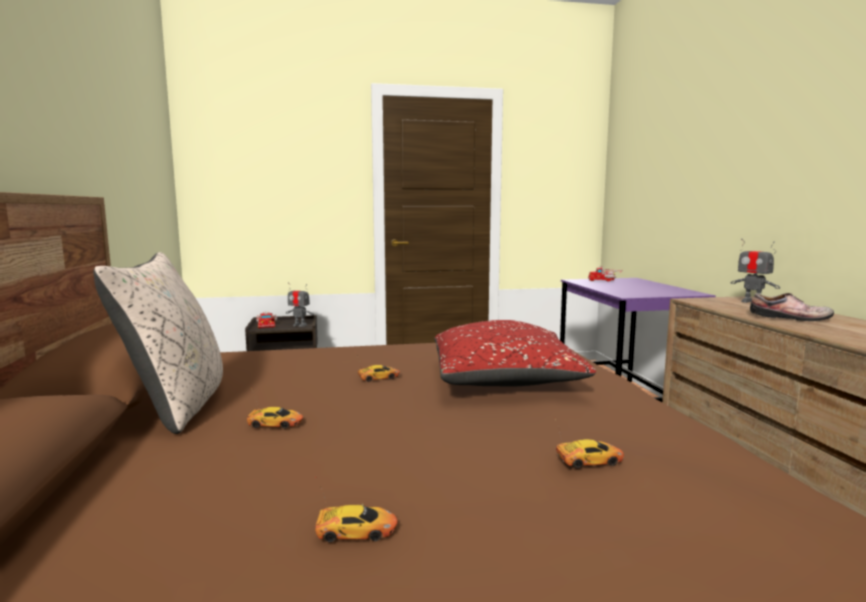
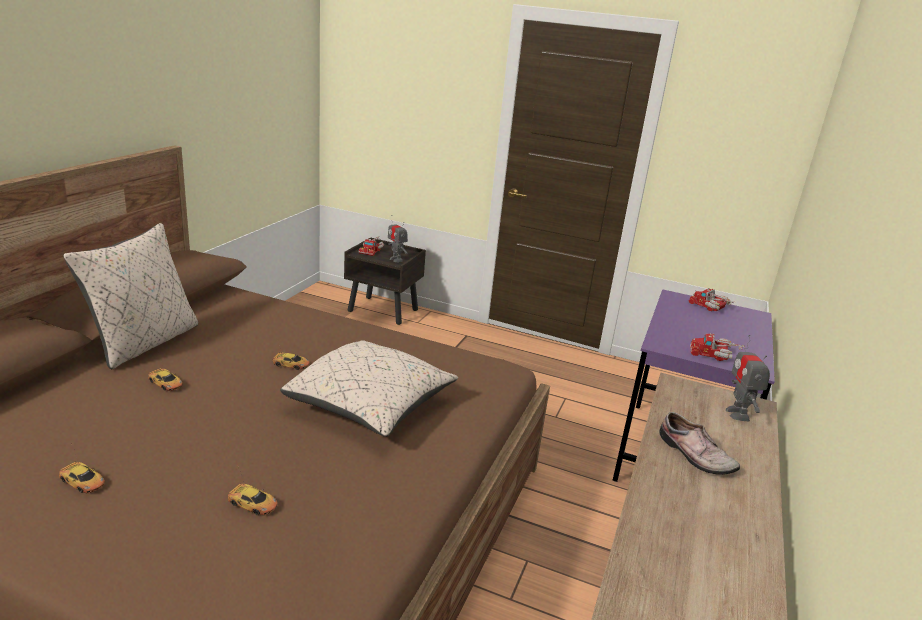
camera: 30 degrees right, 15 degrees up
(505, 380) = (371, 406): red pillow -> beige pillow
(662, 293) = (714, 355): none -> toy truck

